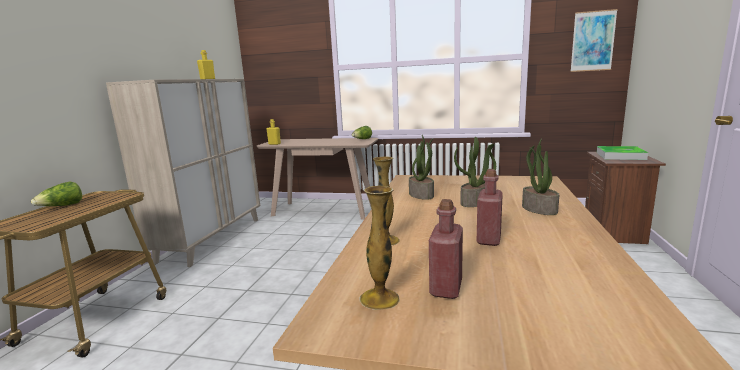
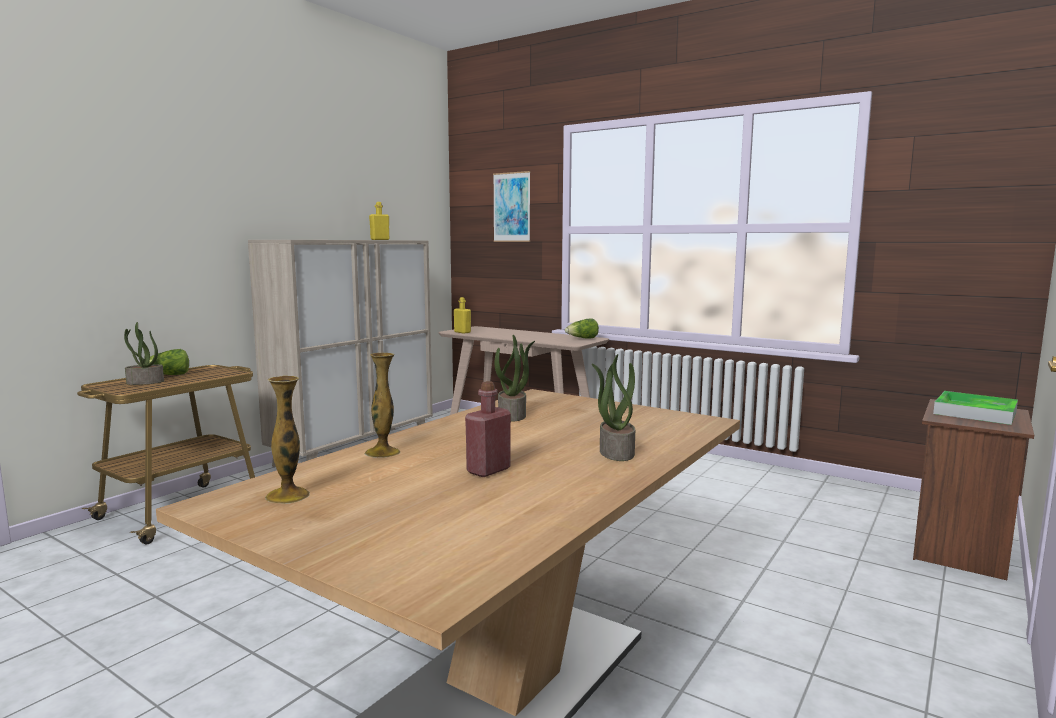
camera: 20 degrees right, 5 degrees down
(446, 288) = (359, 500): red bottle -> none
(475, 202) = (556, 433): potted plant -> potted plant (144, 382)
(593, 41) = (978, 207): picture -> picture (512, 207)

